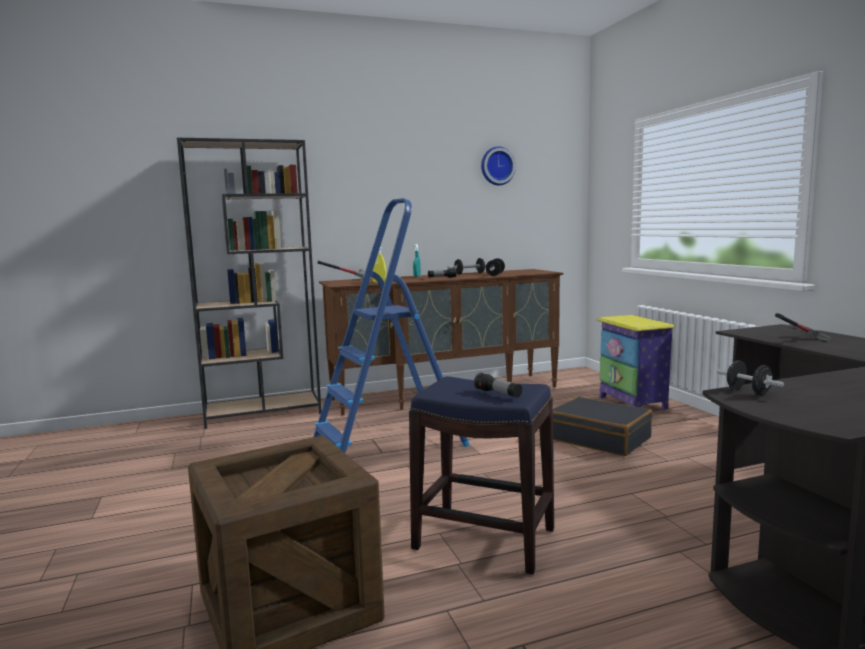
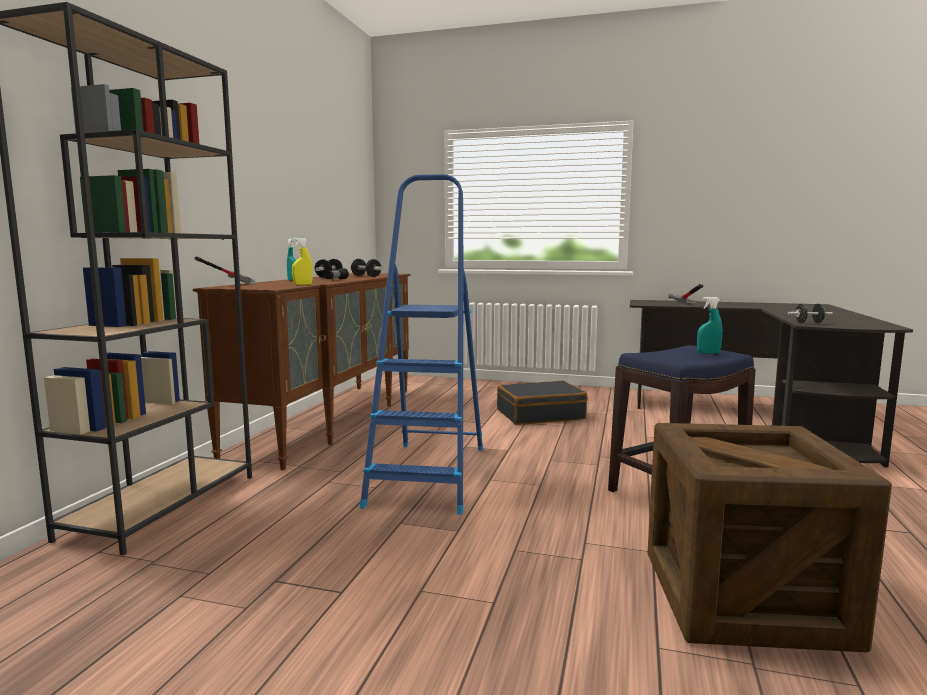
camera: 55 degrees left, 0 degrees up
(497, 166) = (325, 155): wall clock -> none
(498, 394) = (708, 353): flashlight -> turquoise spray bottle
(632, 404) = (491, 389): nightstand -> none

